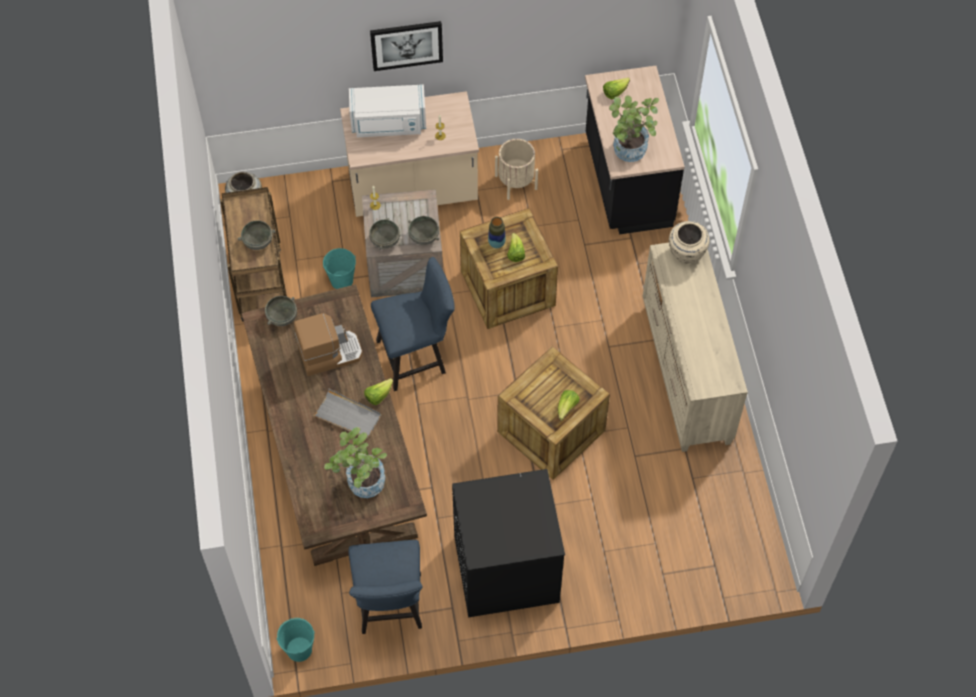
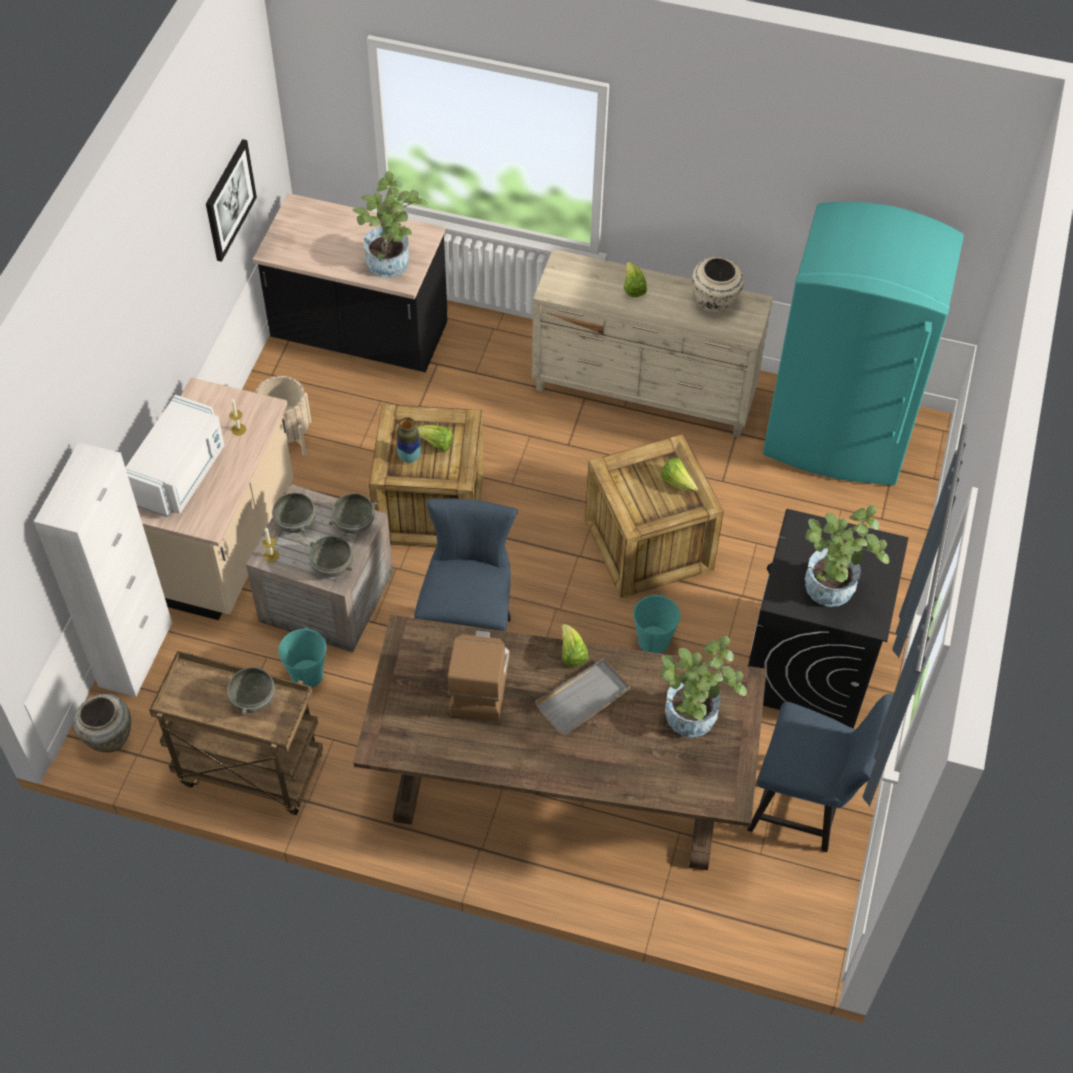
camera: 65 degrees left, 5 degrees down
(282, 317) = (390, 717): grey bowl -> grey bowl (295, 523)
(299, 649) = (818, 933): turquoise bucket -> turquoise bucket (653, 640)
(309, 186) = (135, 654): none -> white cabinet
(406, 45) = (130, 364): picture -> picture (229, 200)
(488, 521) = (831, 593): none -> potted plant
(615, 92) = (299, 243): lettuce -> lettuce (633, 288)
(685, 254) = (565, 273): beige vase -> beige vase (714, 303)
(724, 517) = (837, 435): none -> turquoise fridge

